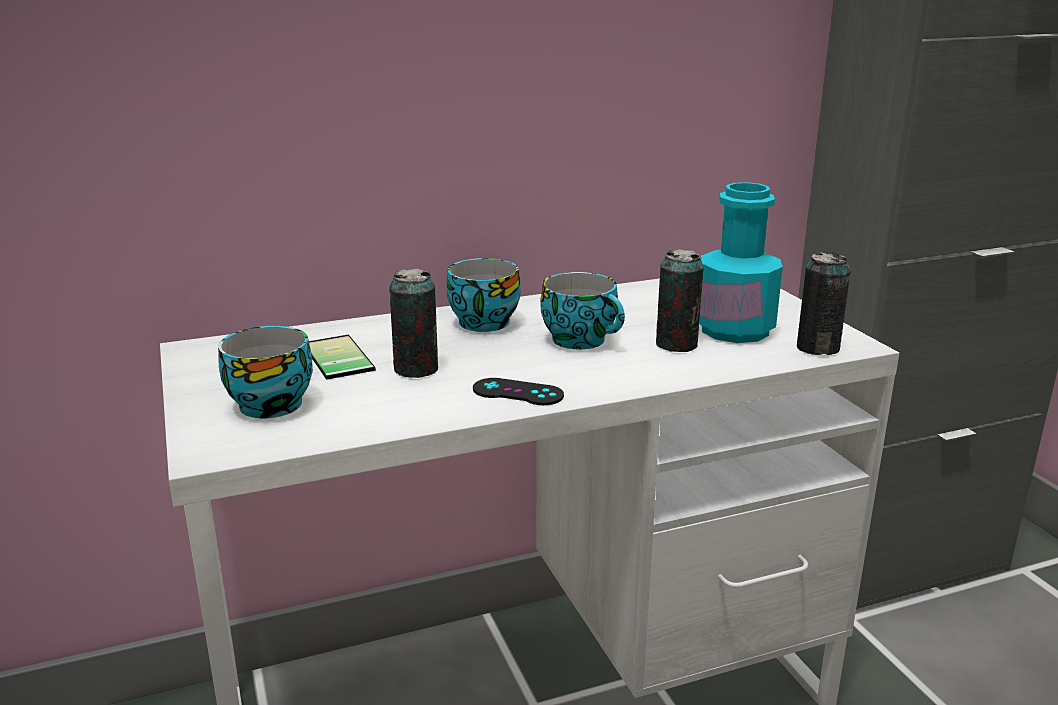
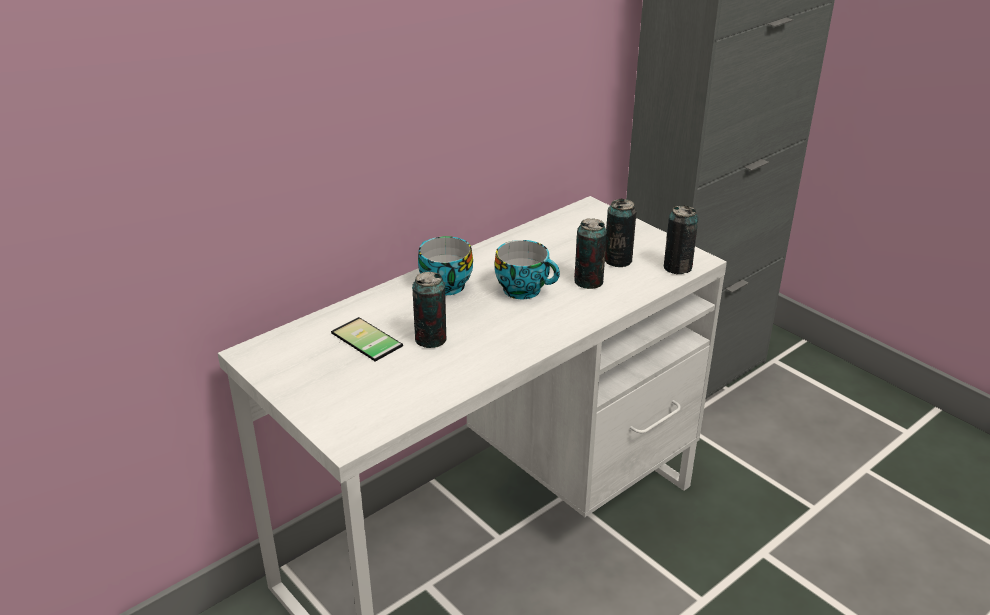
camera: 20 degrees left, 10 degrees up
(271, 402) = (353, 390): cup -> none
(517, 392) = (513, 345): black game controller -> none
(734, 330) = (618, 260): turquoise bottle -> can

